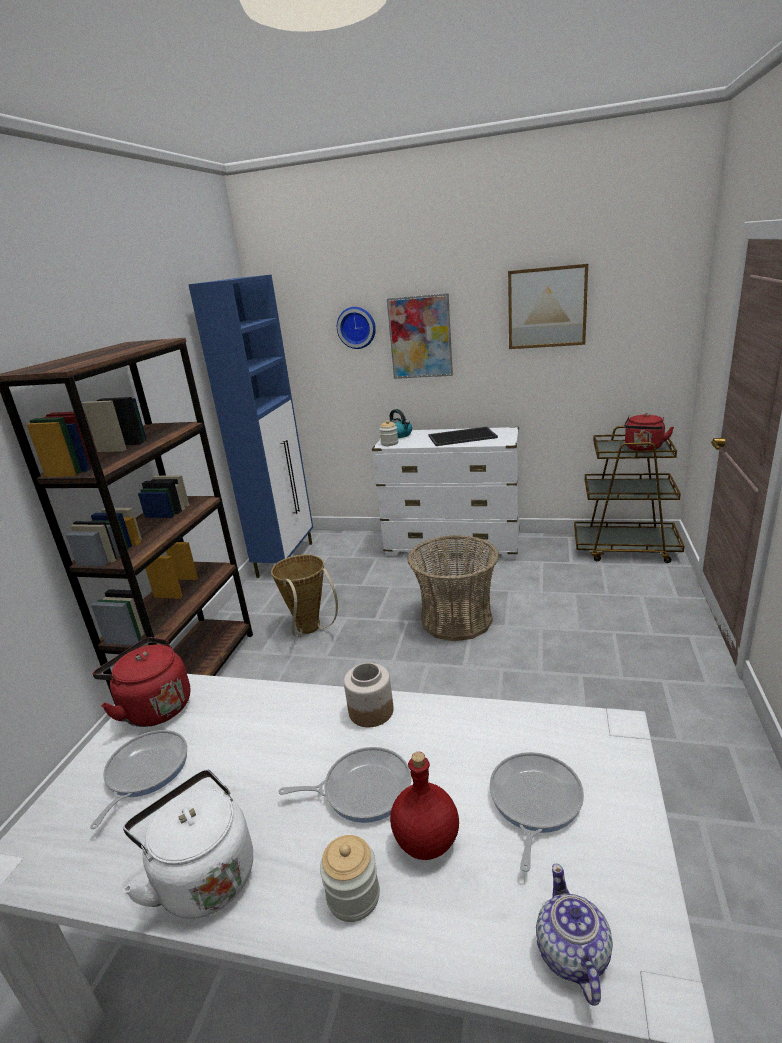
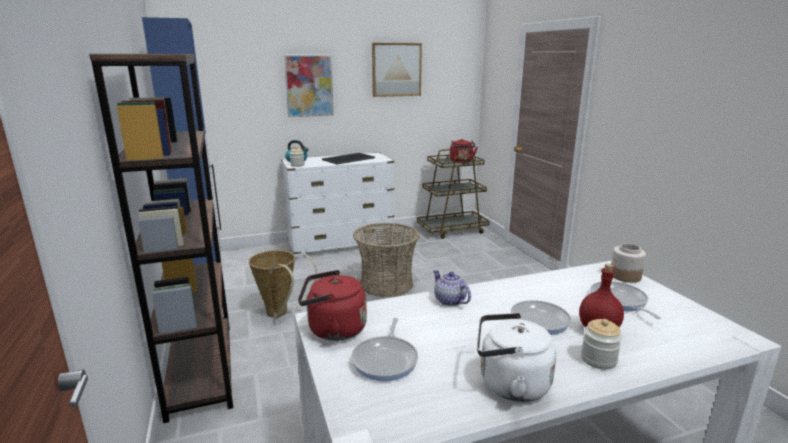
camera: 35 degrees left, 5 degrees down
(144, 772) = (386, 360): frying pan -> frying pan turned 150 degrees counterclockwise
(357, 327) = (257, 75): wall clock -> none
(370, 711) = (487, 292): jar -> jar (625, 276)
(572, 954) = (706, 341): teapot -> teapot (450, 301)

